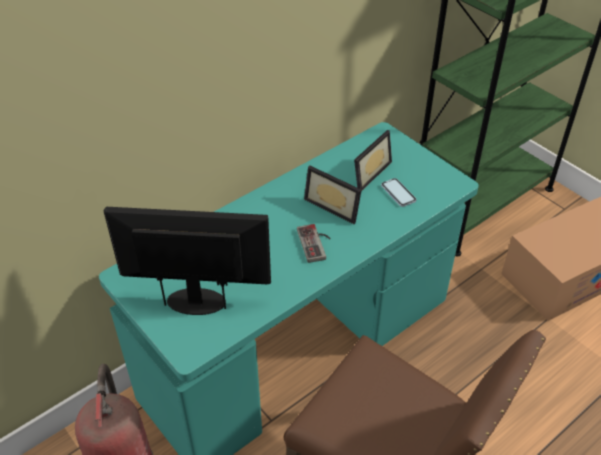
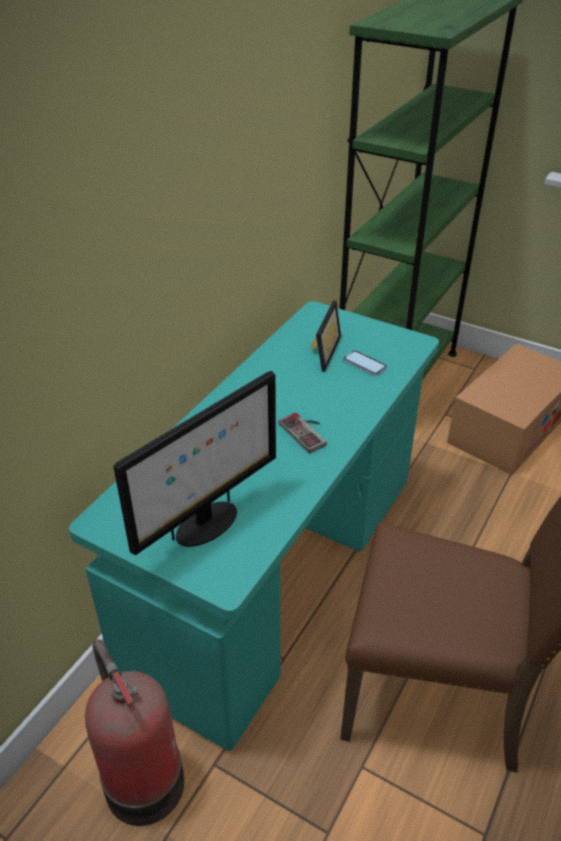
camera: 20 degrees left, 5 degrees down
(197, 301) = (206, 525): monitor -> monitor turned 150 degrees clockwise
(334, 205) = (305, 390): picture frame -> none

